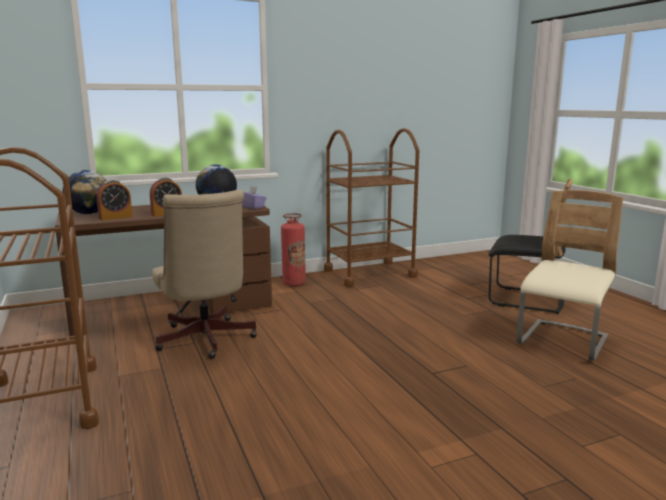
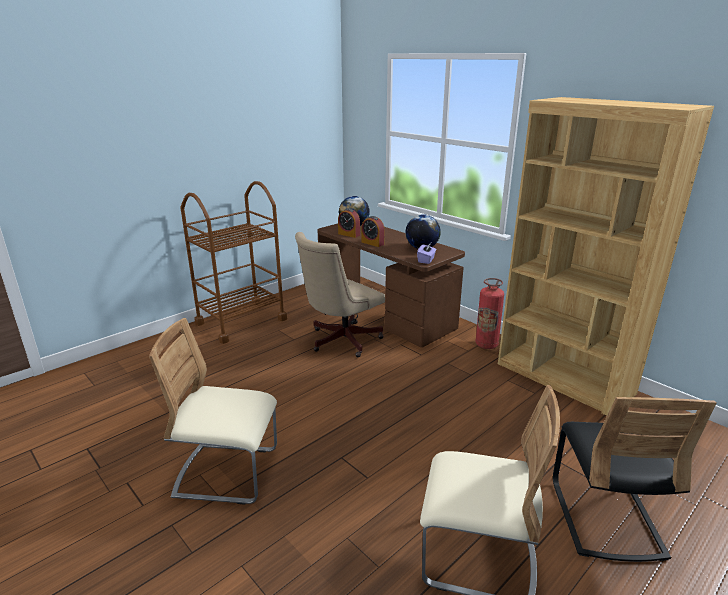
camera: 70 degrees right, 10 degrees up
(369, 274) = (564, 379): brown cart -> brown bookcase
(435, 444) = (227, 473): none -> beige chair

